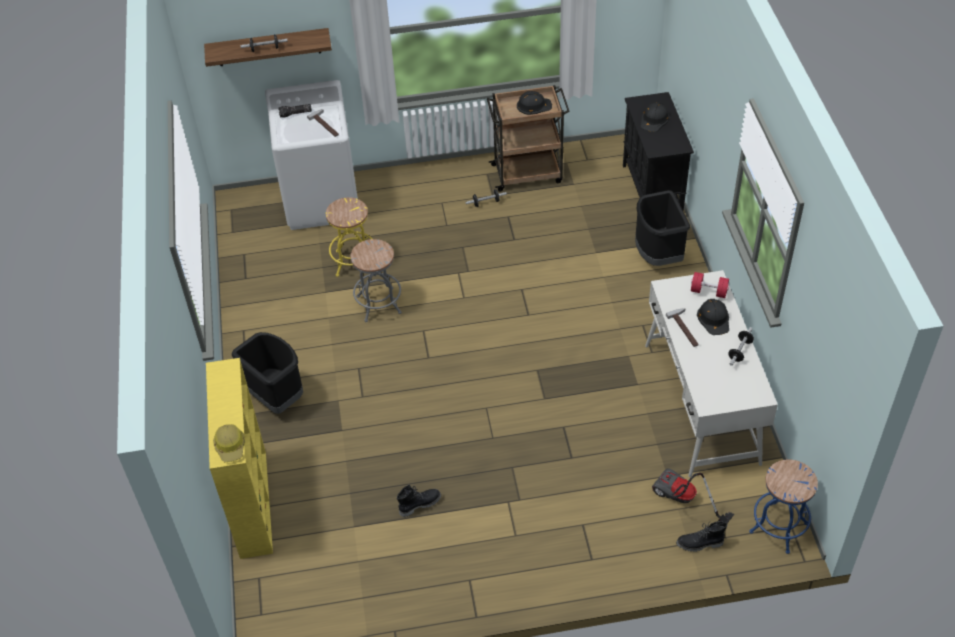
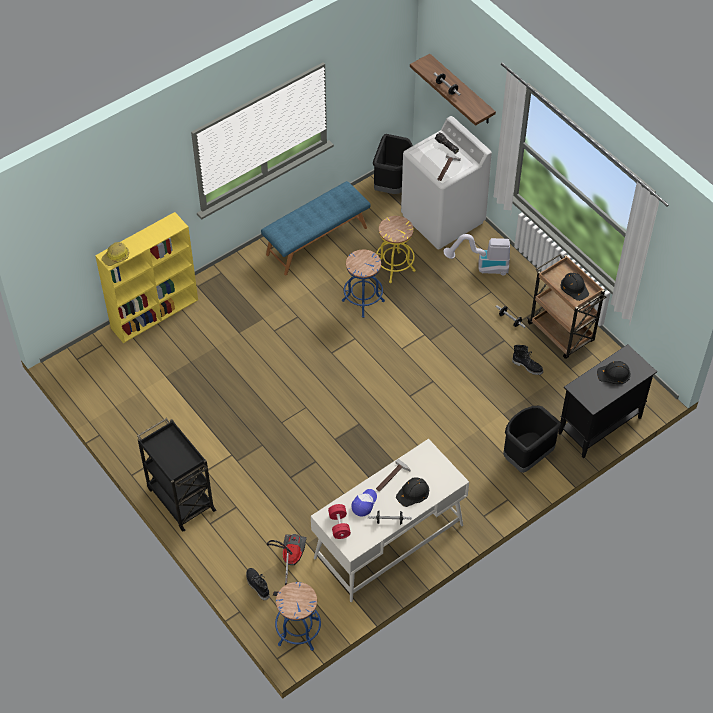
camera: 60 degrees right, 5 degrees up
(267, 312) = (316, 240): none -> blue bench
(276, 397) = (246, 283): black trash can -> black trash can (392, 185)
(379, 304) = (363, 301): grey stool -> blue stool
(406, 197) = (481, 267): none -> vacuum cleaner
(419, 504) = (202, 404): black boot -> black boot (527, 366)
(539, 577) = (180, 498): none -> black cart
(707, 364) = (364, 503): none -> cap
(708, 291) = (439, 480): red dumbbell -> red dumbbell (339, 525)

